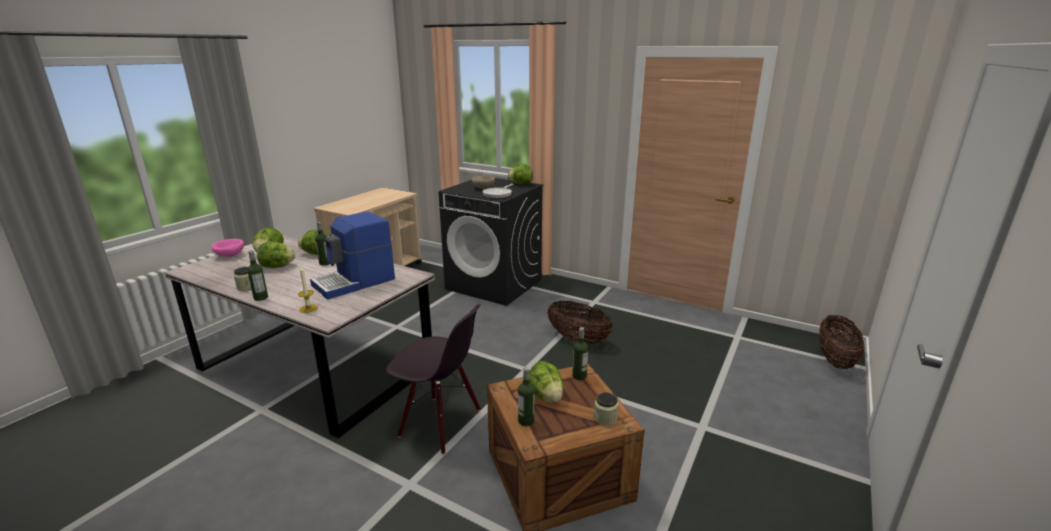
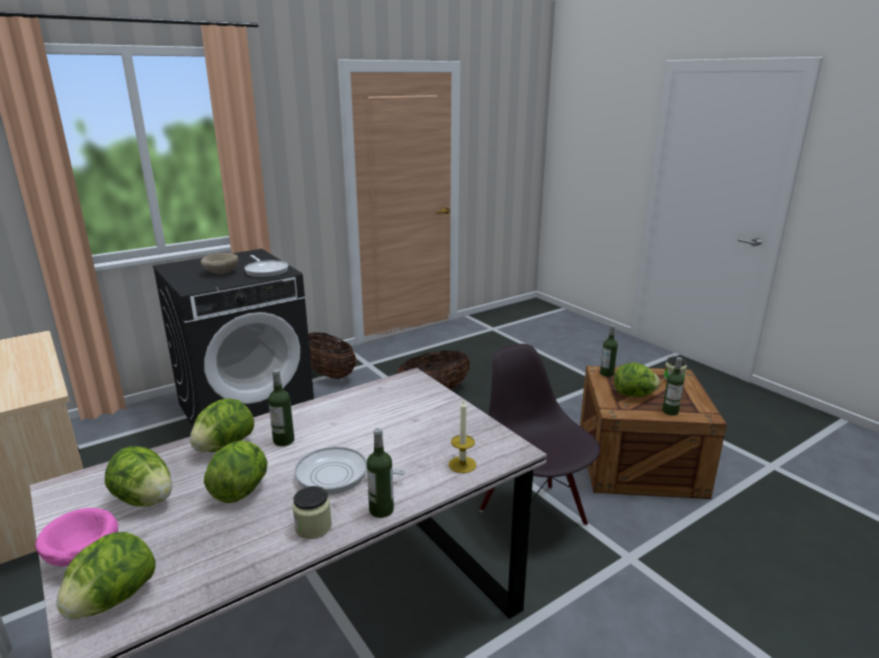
camera: 65 degrees left, 0 degrees up
(292, 282) = (337, 476): none -> frying pan
(355, 282) = (395, 421): coffee machine -> none
(440, 423) = (534, 516): black chair -> black chair turned 75 degrees counterclockwise
(521, 184) = (240, 256): lettuce -> lettuce (113, 600)
(835, 360) = (549, 312): basket -> basket (329, 374)

